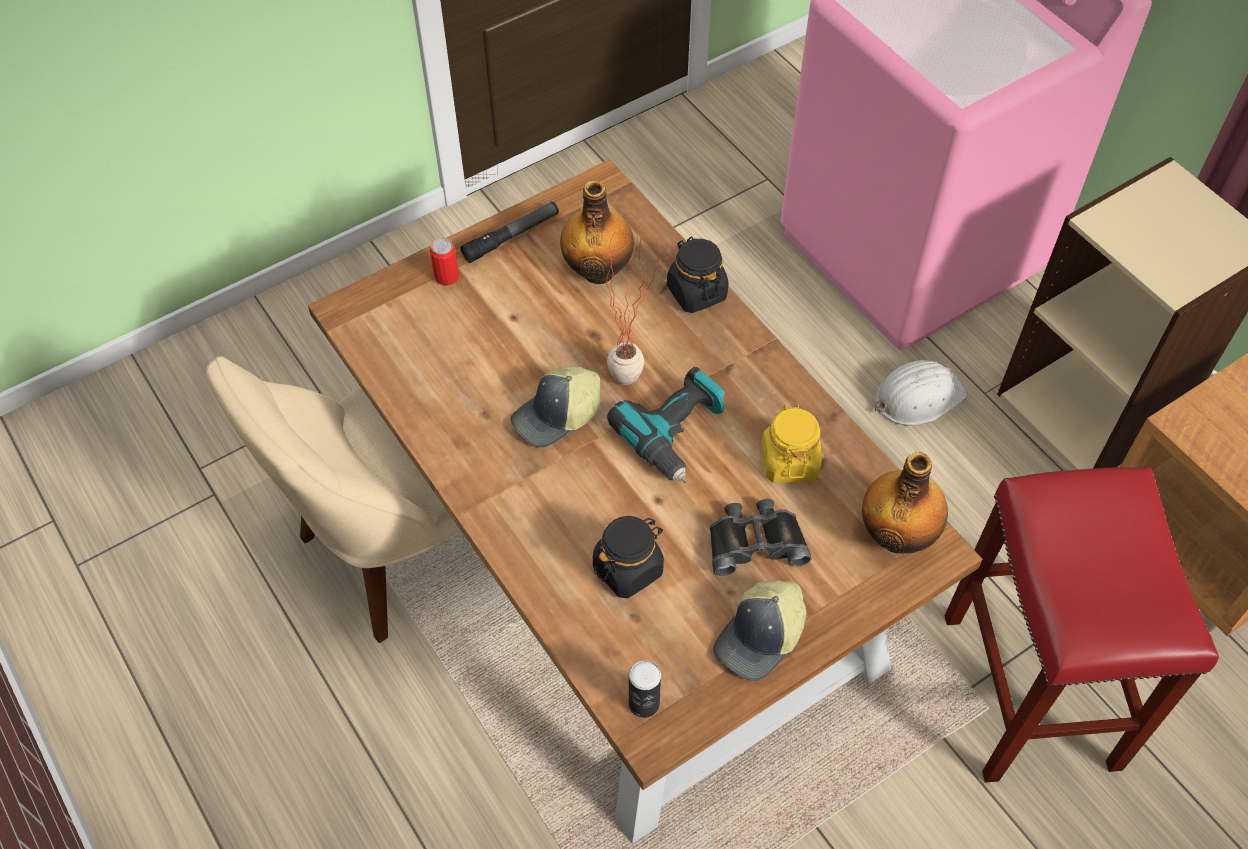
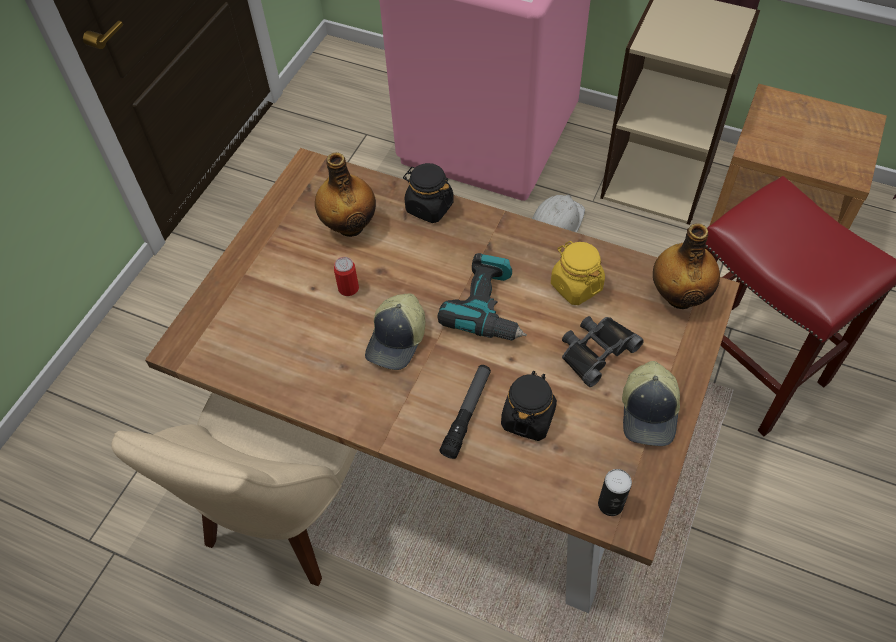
camera: 30 degrees left, 0 degrees up
(446, 276) = (241, 284): can -> can (348, 288)
(511, 237) = (269, 233): flashlight -> flashlight (467, 414)
(634, 372) = (428, 282): potted plant -> none

